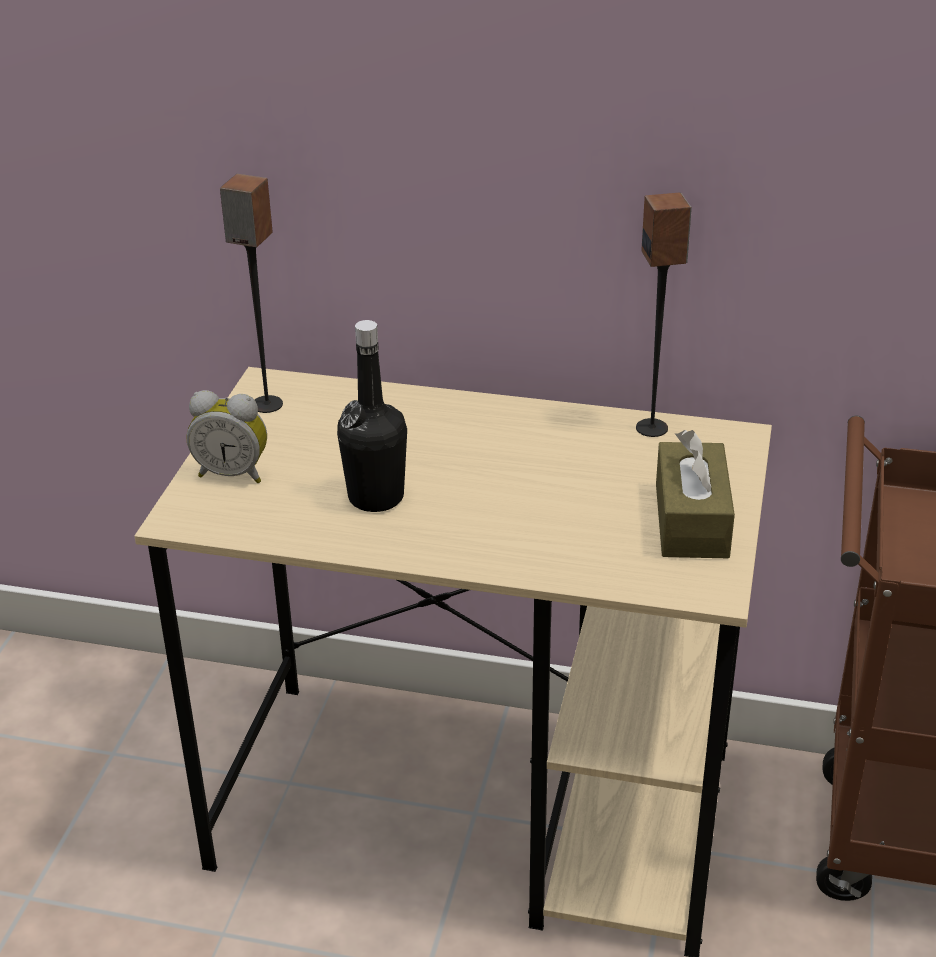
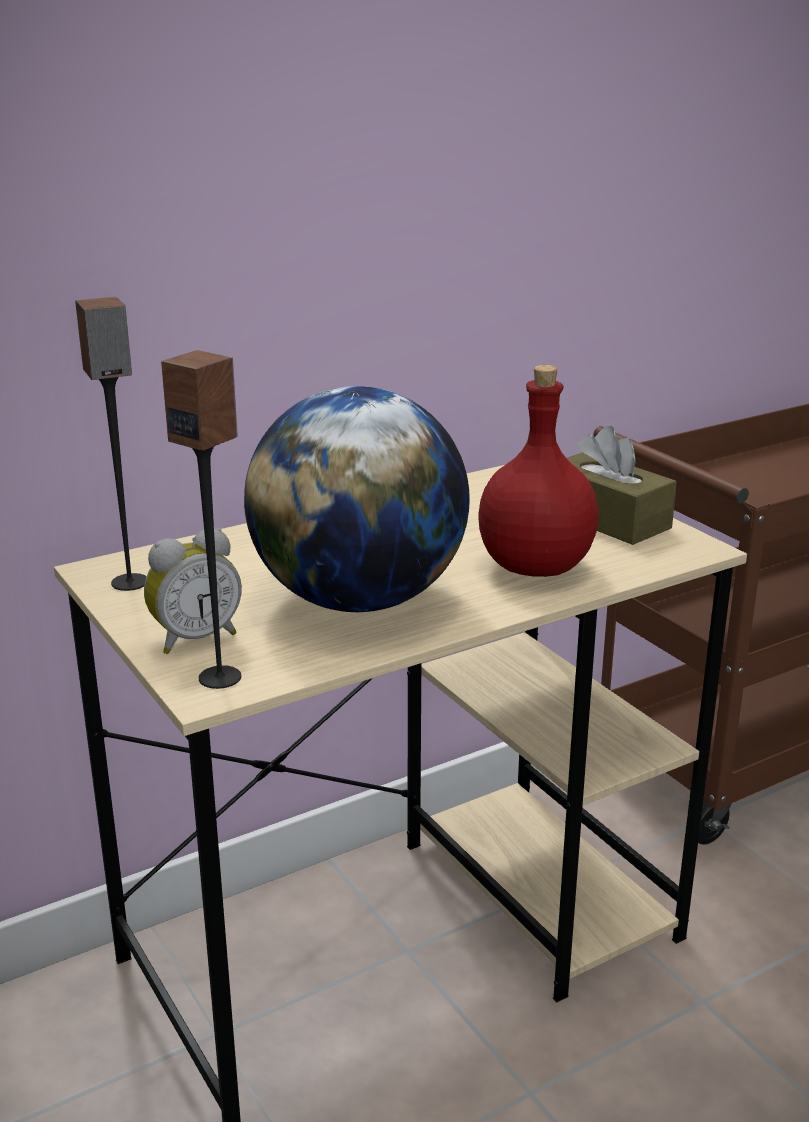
camera: 45 degrees left, 10 degrees down
(376, 497) = (359, 600): black bottle -> globe
(543, 536) = (534, 568): none -> red bottle
(652, 428) = (476, 483): speaker -> speaker (220, 677)

